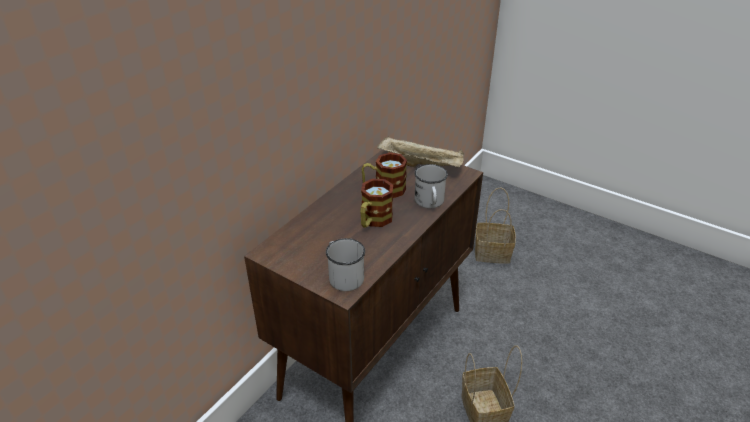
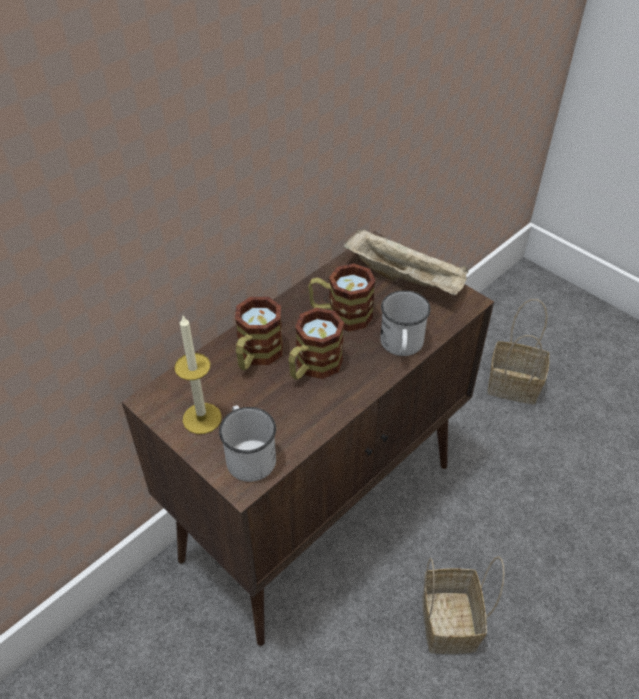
camera: 10 degrees right, 10 degrees up
(305, 259) = (202, 418): none -> candle
(333, 219) = (256, 356): none -> mug

